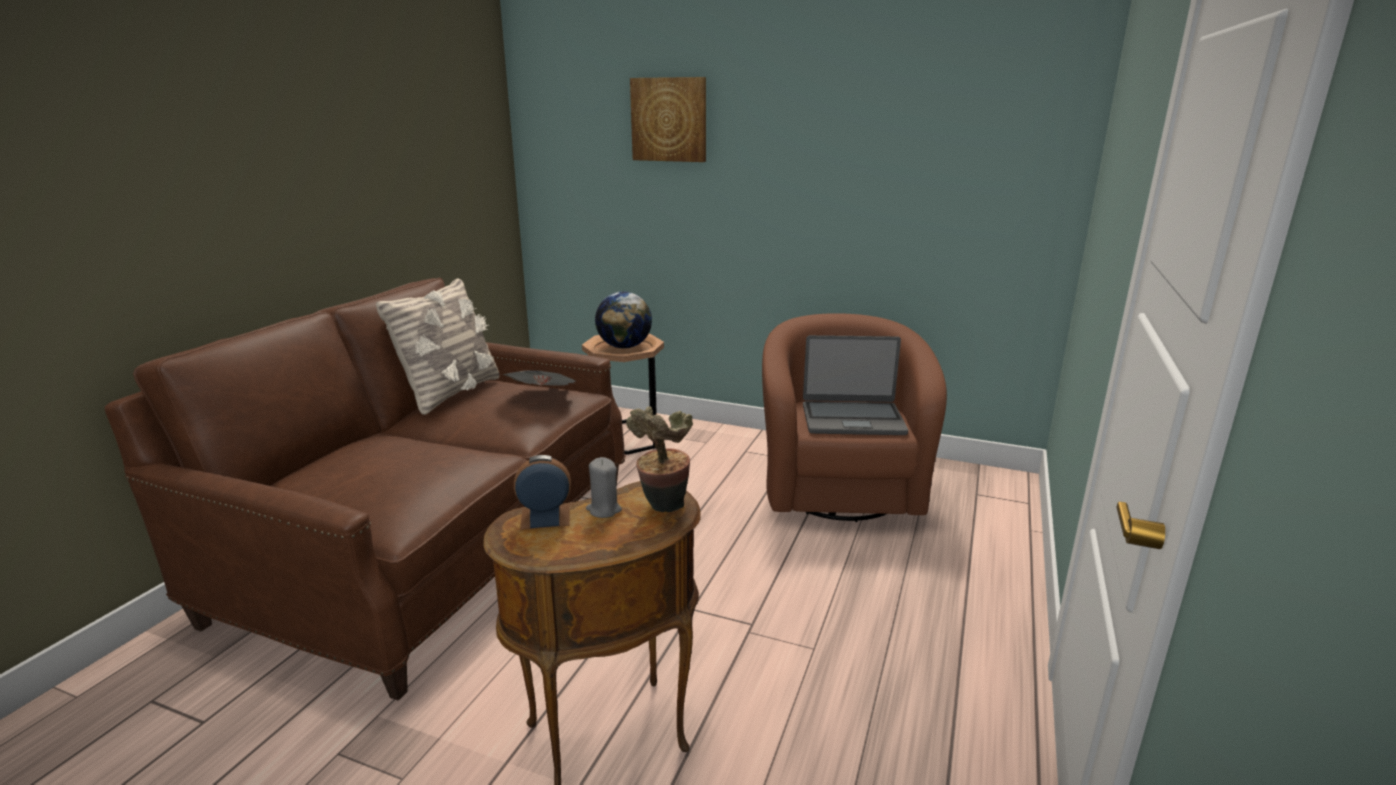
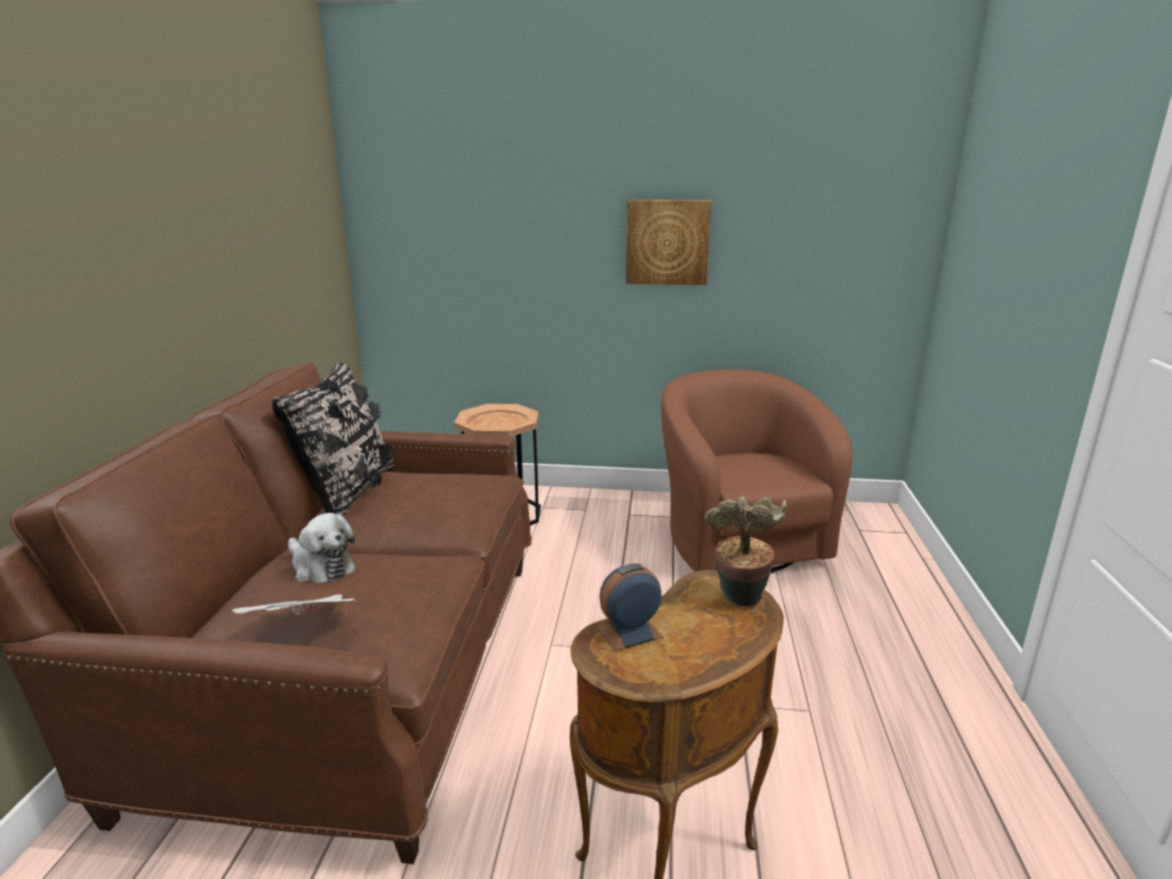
camera: 15 degrees left, 0 degrees up
(387, 447) = (321, 567): none -> plush toy
(451, 394) = (349, 493): beige pillow -> black pillow
(544, 397) = (460, 486): newspaper -> newspaper (306, 629)
(604, 510) = (682, 613): grey candle -> none
(624, 347) = (498, 420): globe -> none
(669, 119) = (528, 180): picture -> picture (667, 242)
(852, 419) = (761, 473): laptop -> none

